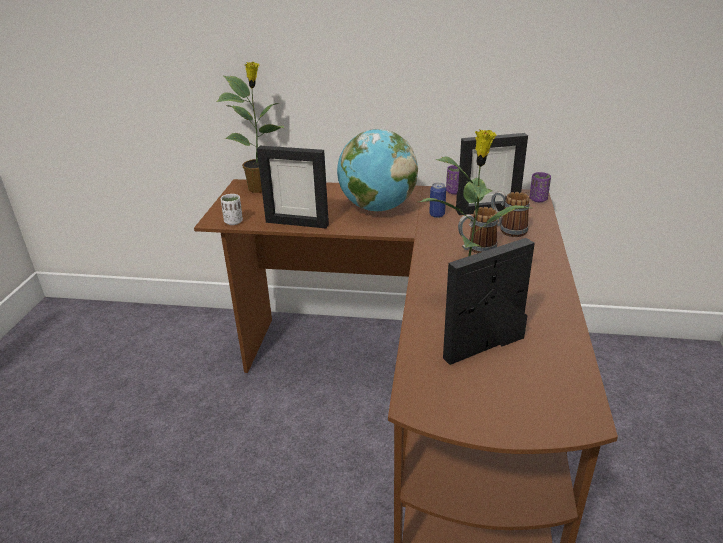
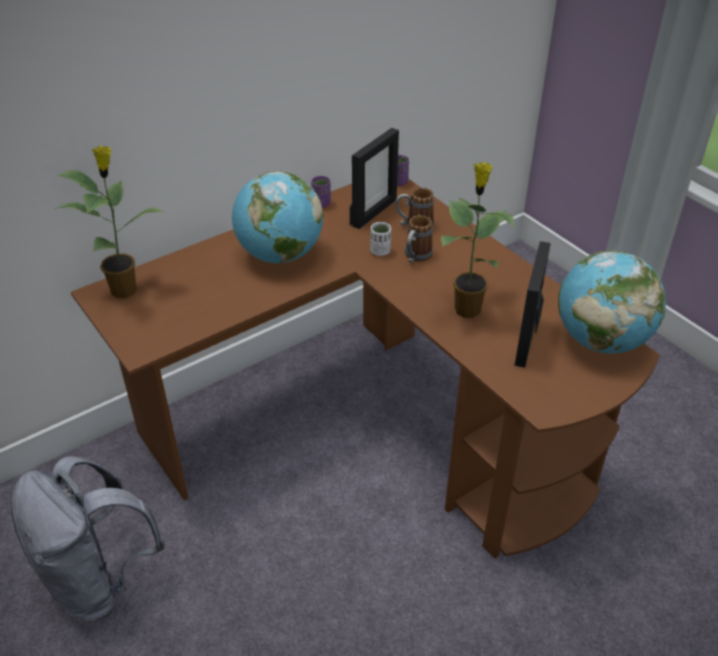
camera: 45 degrees left, 10 degrees up
(151, 385) = (99, 579): none -> grey backpack
(233, 222) = (162, 342): white cup -> white cup (380, 251)
(297, 223) = (230, 309): picture frame -> none
(437, 215) = (341, 237): can -> none
(562, 387) = (601, 340): none -> globe

